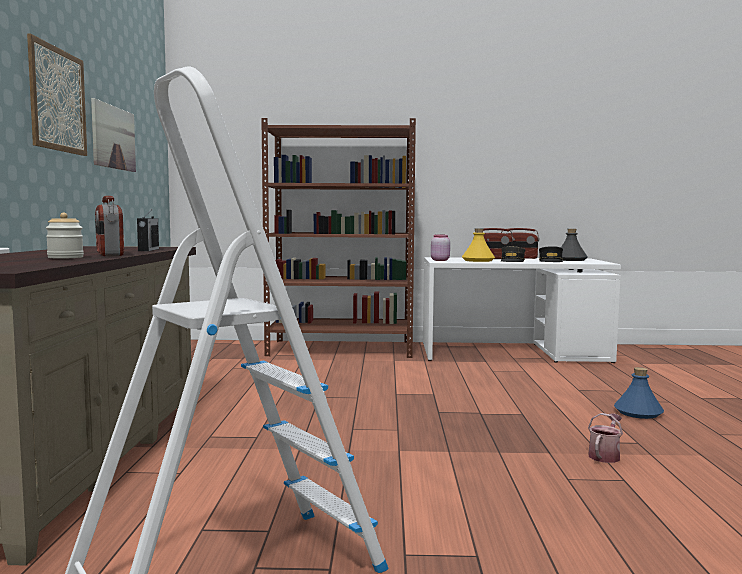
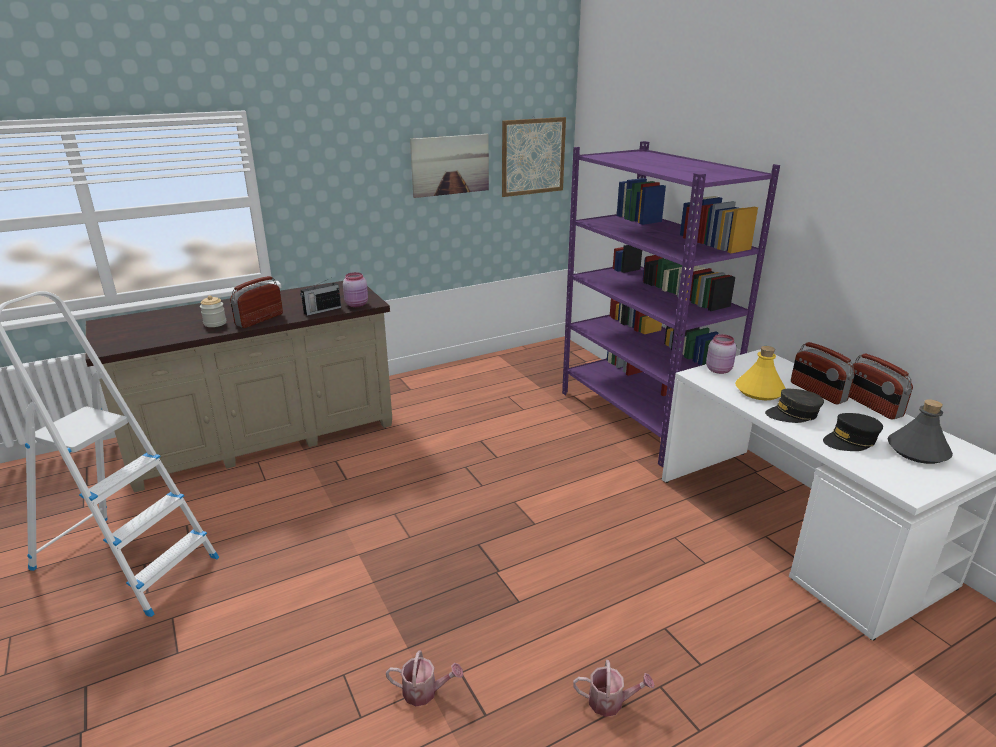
camera: 60 degrees right, 20 degrees up
(57, 98) = (355, 154): picture -> picture (533, 155)
(165, 247) = (357, 304): none -> pink jar
(341, 349) = (641, 416): brown bookcase -> purple bookcase
(638, 412) = (610, 702): blue bottle -> watering can

